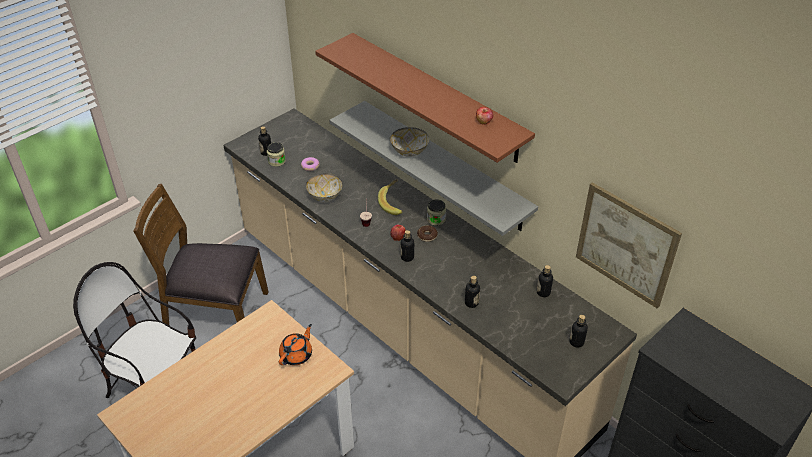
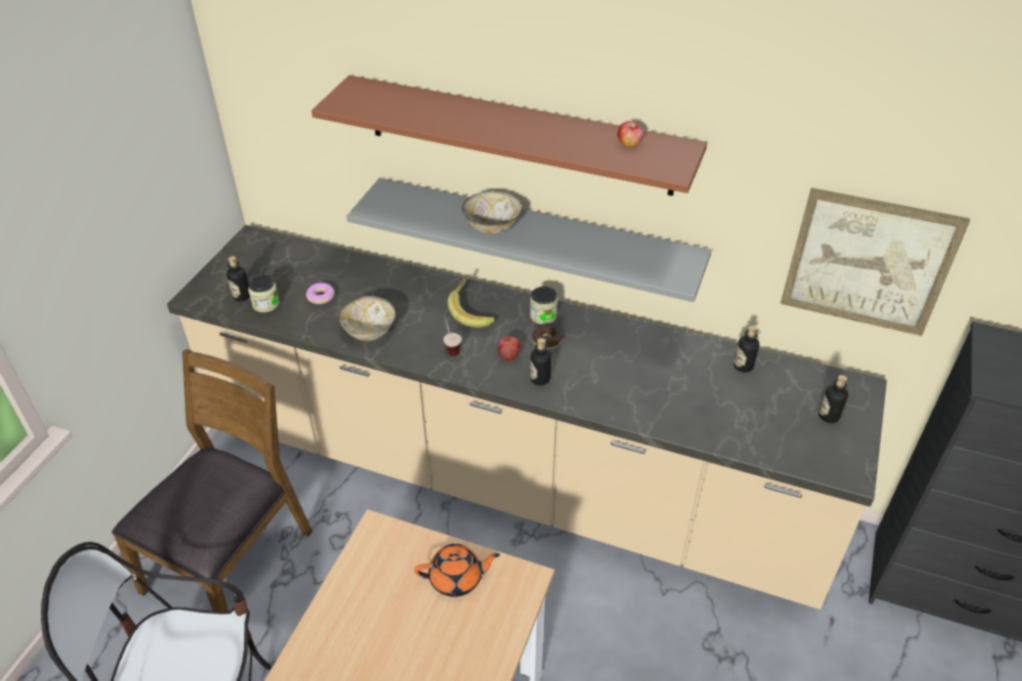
camera: 25 degrees left, 0 degrees up
(216, 314) = (231, 562): brown chair -> brown chair turned 135 degrees clockwise
(297, 355) = (457, 578): orange teapot -> orange teapot turned 75 degrees clockwise
(471, 303) = (666, 411): bottle -> none

